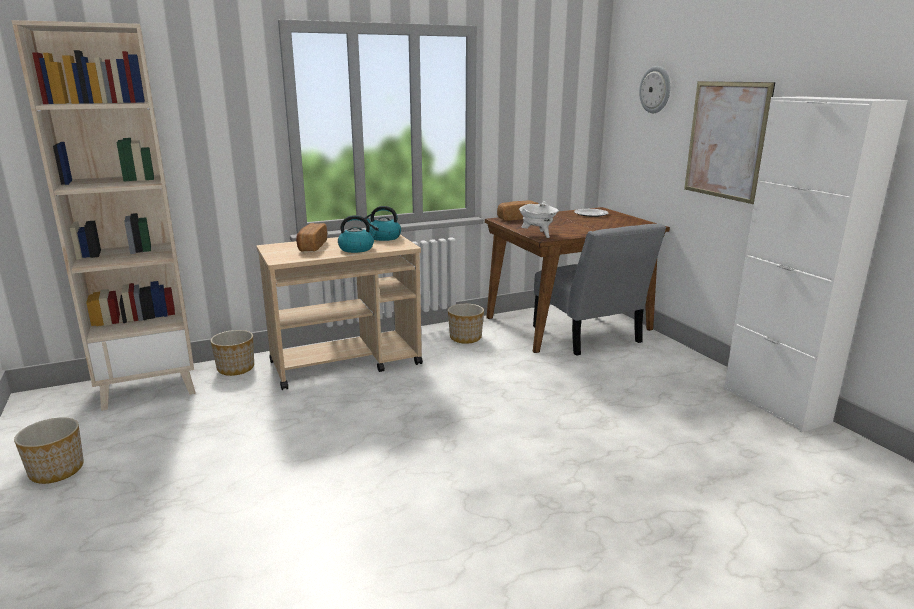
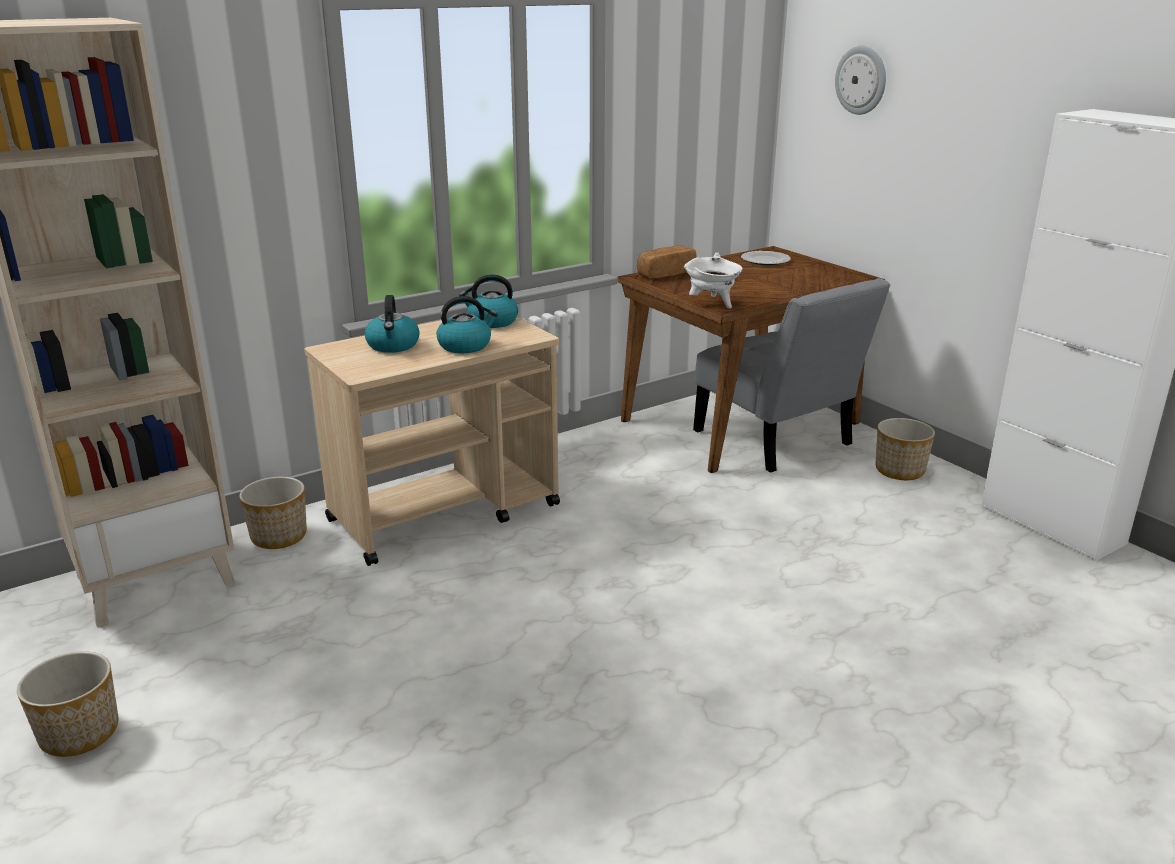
camera: 10 degrees left, 5 degrees up
(311, 246) = (393, 346): bread -> kettle
(466, 338) = (604, 456): planter -> planter (900, 470)
(726, 140) = (974, 161): picture -> none

